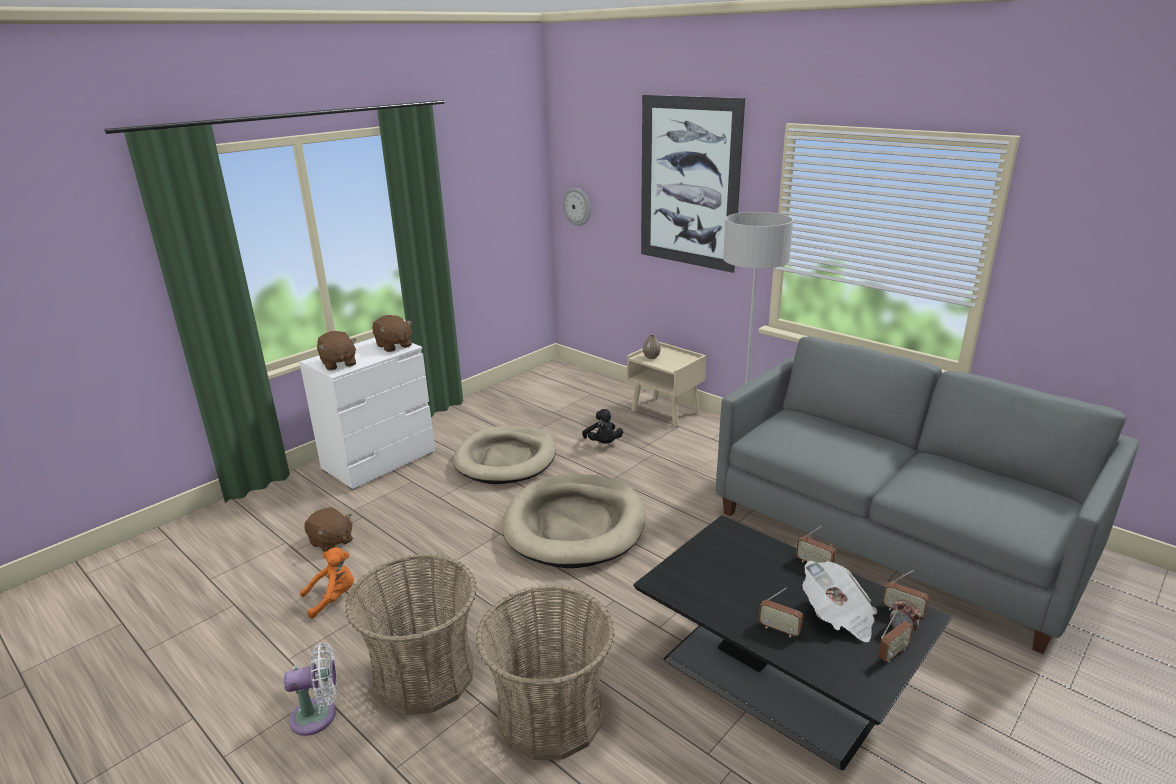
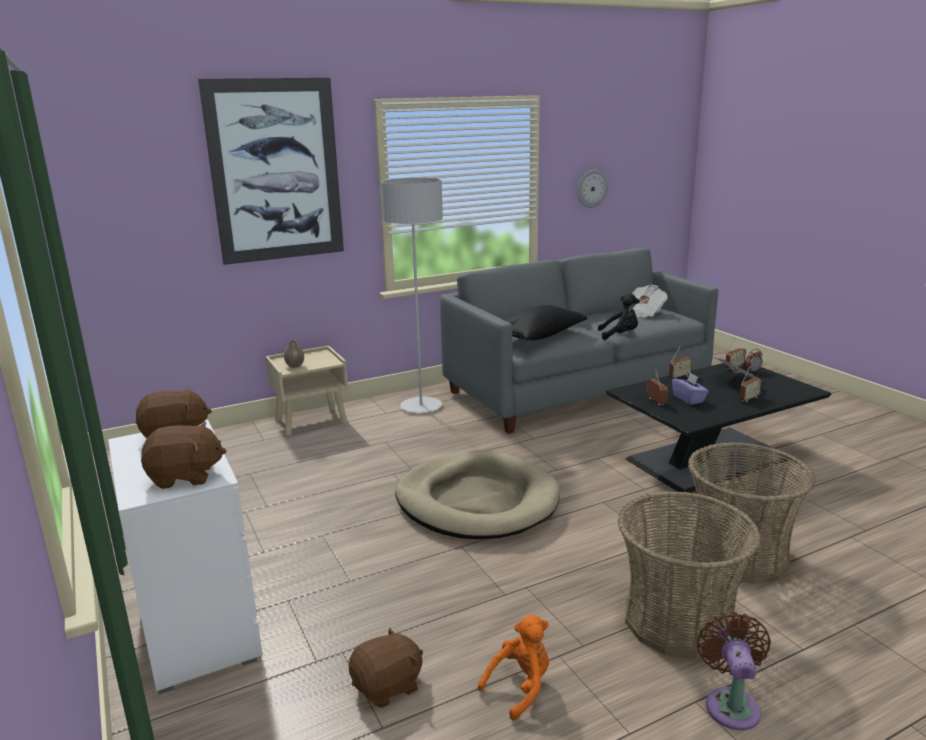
camera: 70 degrees left, 5 degrees down
(318, 716) = (731, 704): white fan -> brown fan
(333, 598) = (520, 687): orange plush toy -> orange plush toy turned 60 degrees clockwise
(506, 459) = (307, 522): beige dog bed -> none
(577, 206) = (102, 232): wall clock -> wall clock (591, 188)
(603, 444) = (338, 462): black plush toy -> black plush toy (620, 335)
(738, 577) = (689, 399): none -> purple tissue box
(806, 438) = (539, 336): none -> black pillow
(892, 653) = (772, 377): radio -> radio (656, 401)
(997, 494) = (643, 313): none -> newspaper

